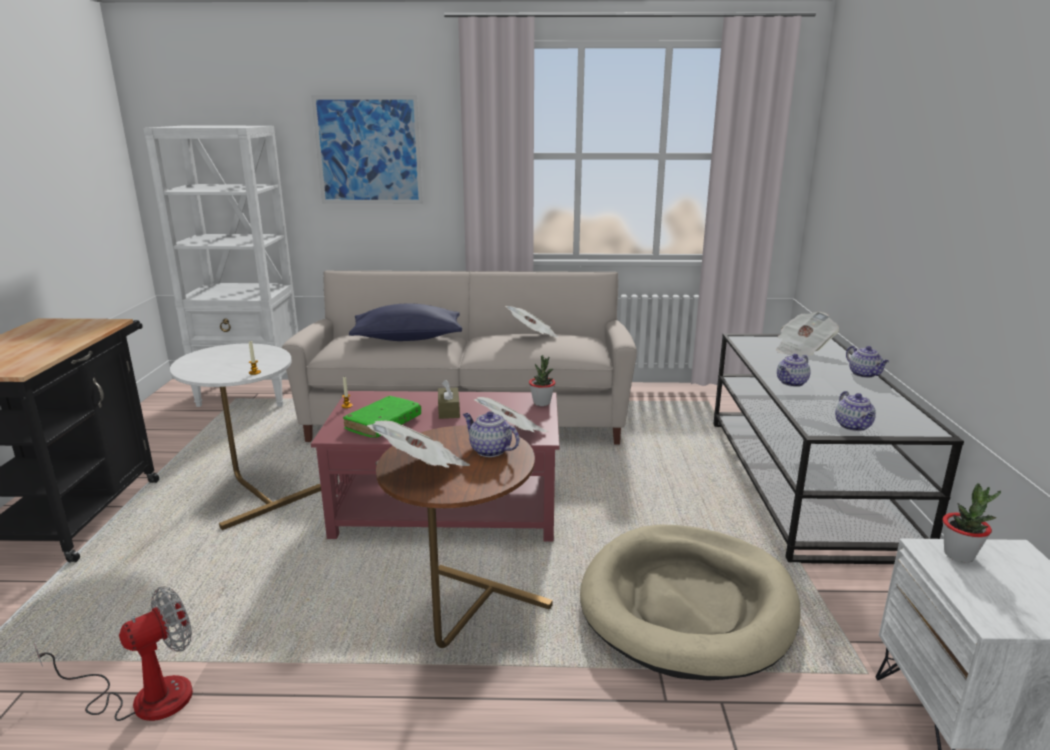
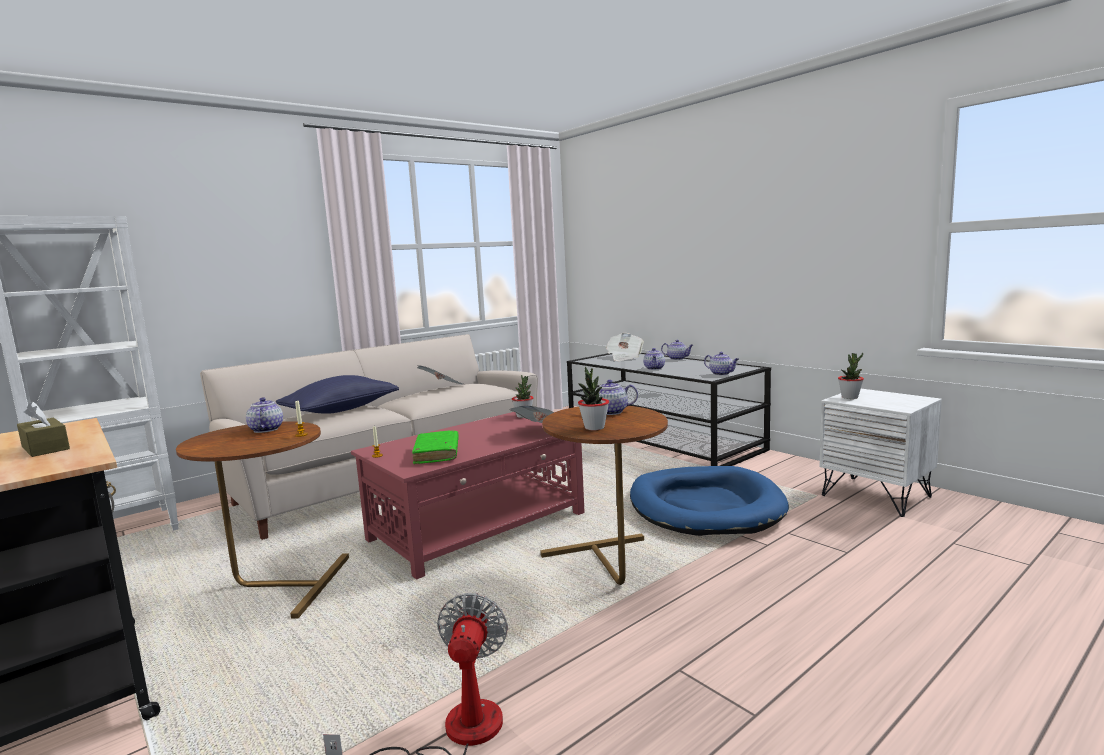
camera: 40 degrees left, 10 degrees down
(253, 491) = (275, 586): white side table -> brown side table
(256, 355) = (266, 429): none -> teapot
(368, 150) = (229, 247): picture -> none
(421, 467) = (594, 427): newspaper -> potted plant
(449, 410) = (468, 435): brown tissue box -> brown tissue box (45, 448)
(687, 604) = (705, 506): beige dog bed -> blue dog bed

